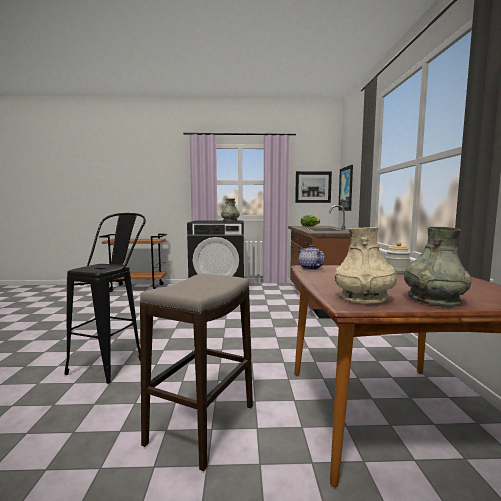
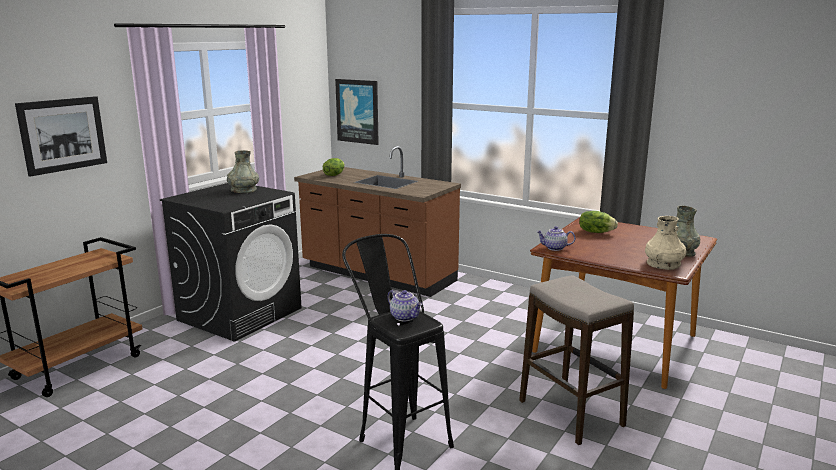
camera: 55 degrees left, 10 degrees up
(106, 267) = (405, 317): none -> teapot
(313, 187) = (302, 108): picture -> picture (63, 135)
(397, 271) = (596, 232): jar -> lettuce

